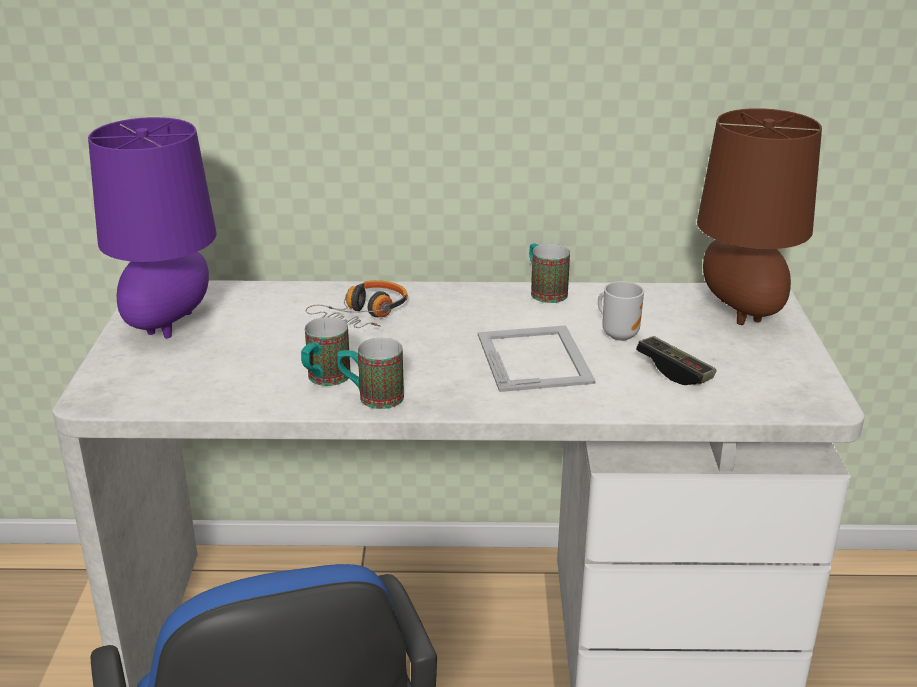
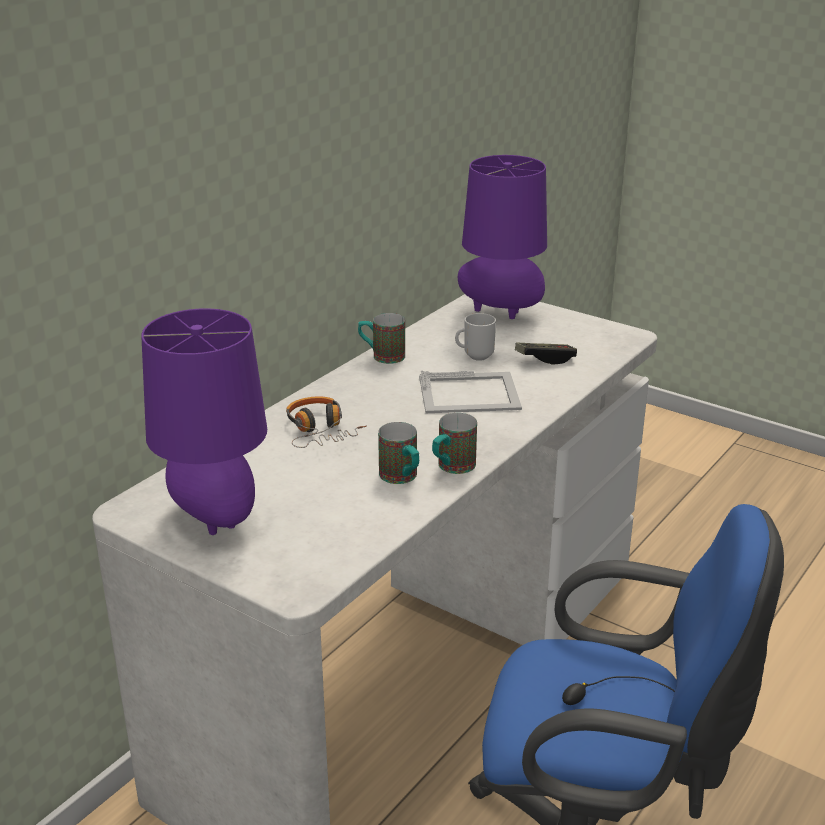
camera: 55 degrees left, 0 degrees up
(535, 357) = (470, 393): picture frame -> picture frame turned 150 degrees clockwise
(741, 314) = (501, 313): brown table lamp -> purple table lamp

